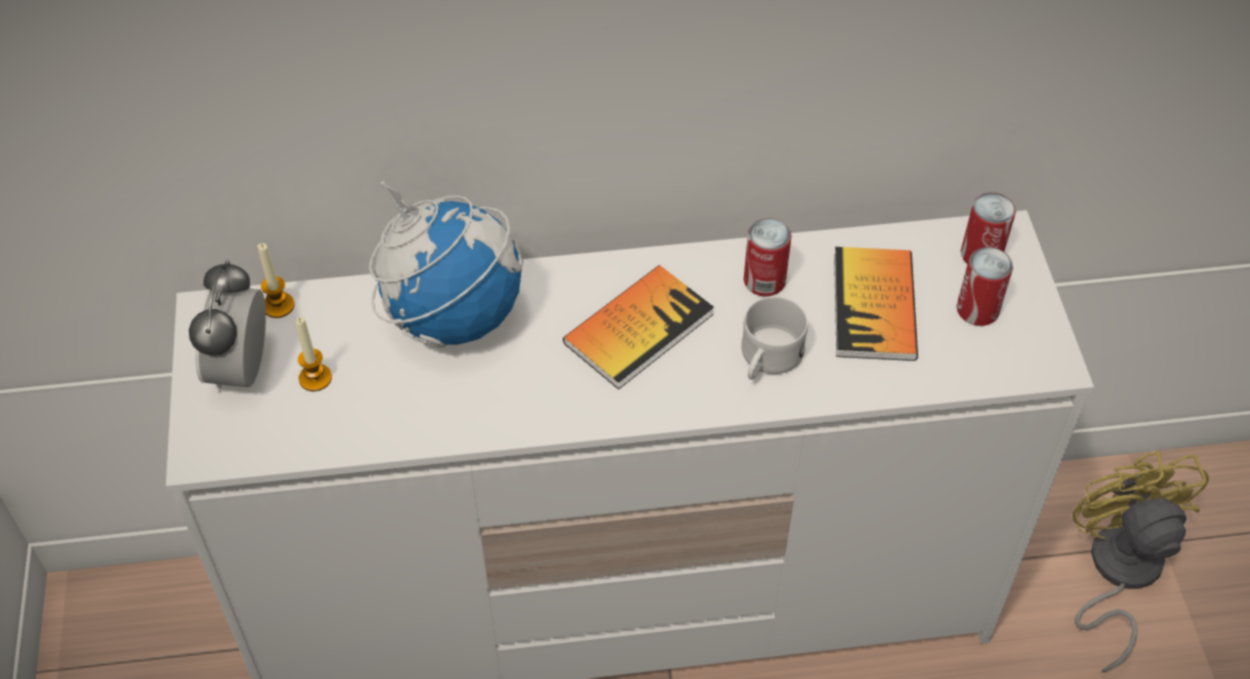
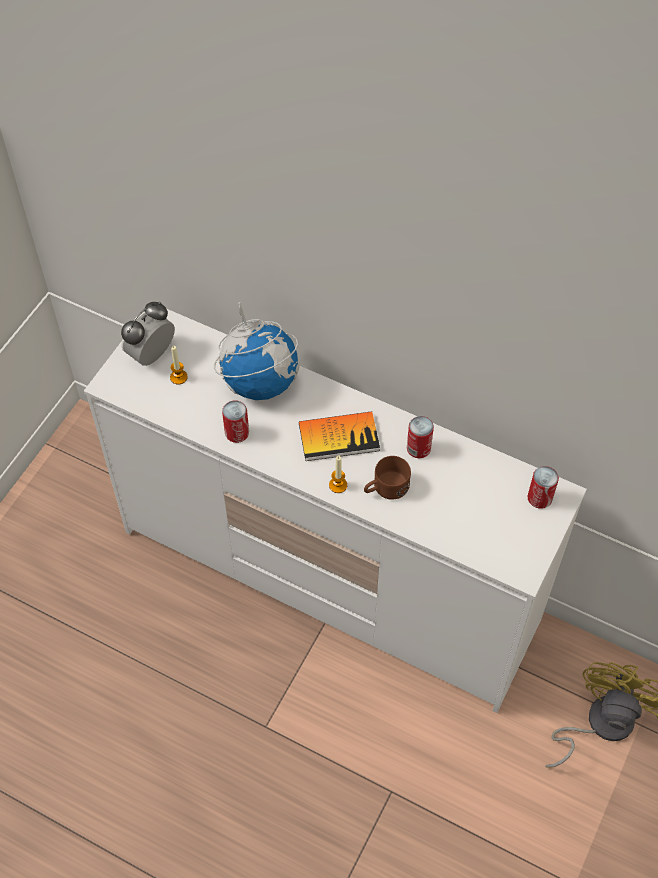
camera: 35 degrees right, 5 degrees up
(278, 306) = (189, 333): candle -> candle (338, 485)
(767, 360) = (385, 488): white mug -> brown mug
(874, 306) = (461, 492): book -> none
(977, 310) = (511, 524): can -> can (237, 433)

